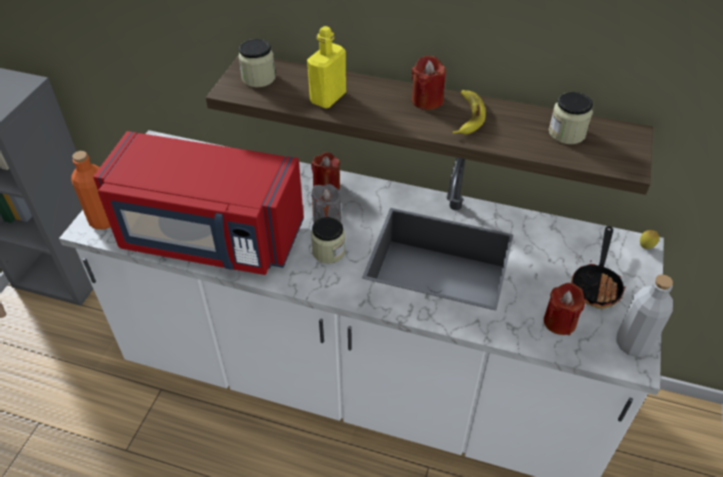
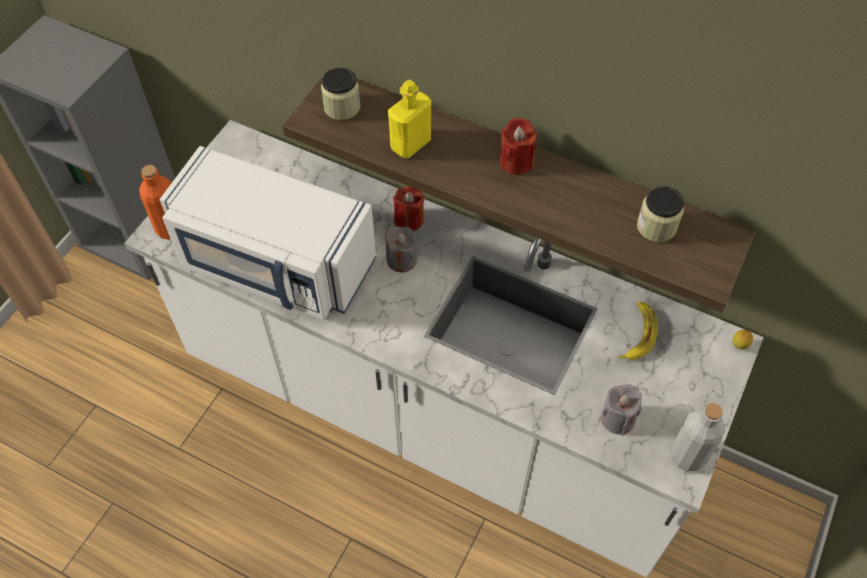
camera: 10 degrees right, 10 degrees up
(209, 237) = (275, 265): red microwave -> white microwave
(328, 251) = (395, 300): jar -> none
(467, 116) = (554, 189): banana -> banana (638, 334)
(559, 322) = (617, 418): red candle -> grey candle
(596, 284) = (671, 381): frying pan -> none

